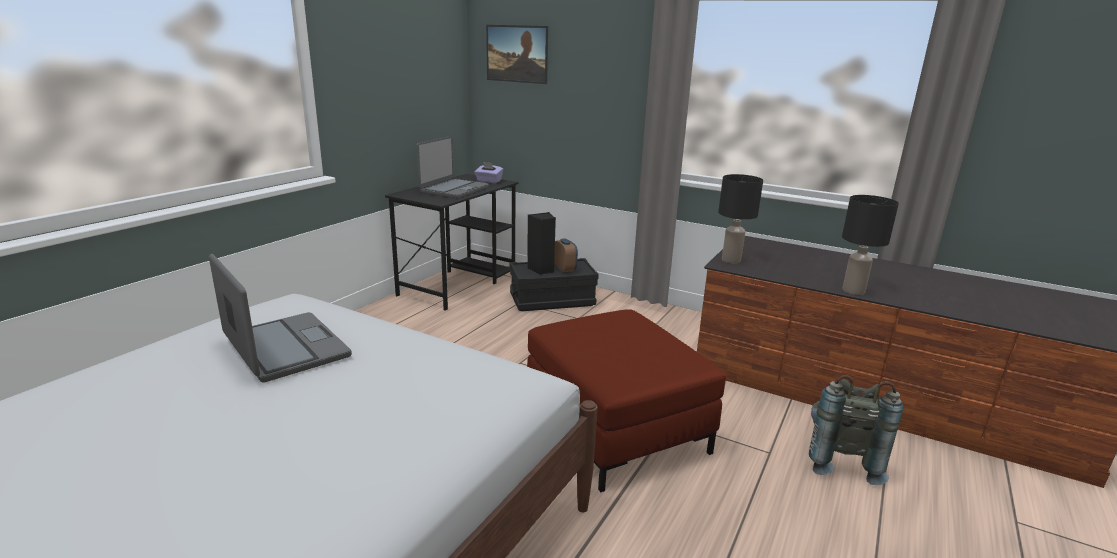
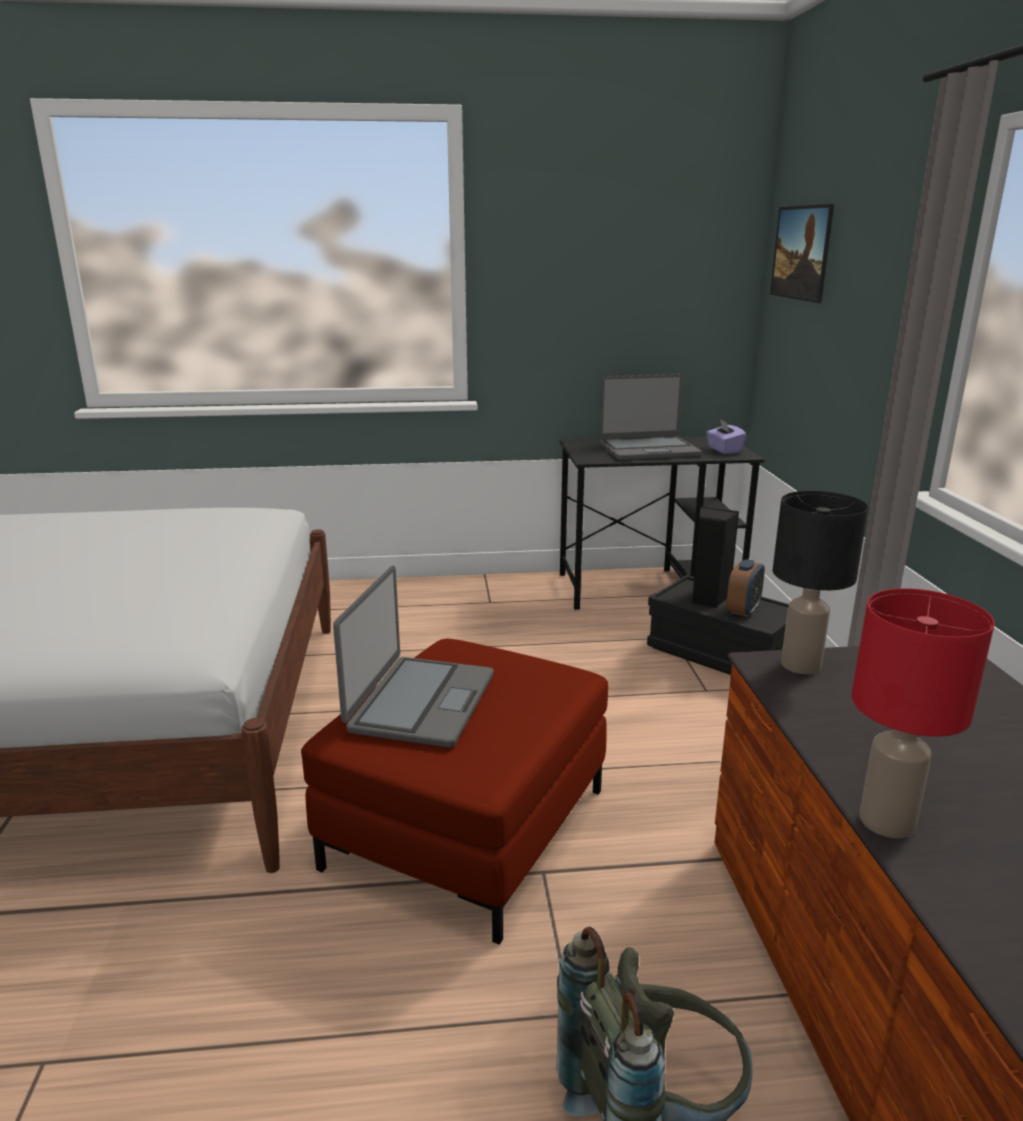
camera: 55 degrees right, 0 degrees up
(285, 348) = (148, 542): laptop -> laptop (420, 702)
(854, 291) = (888, 822): black table lamp -> red table lamp

